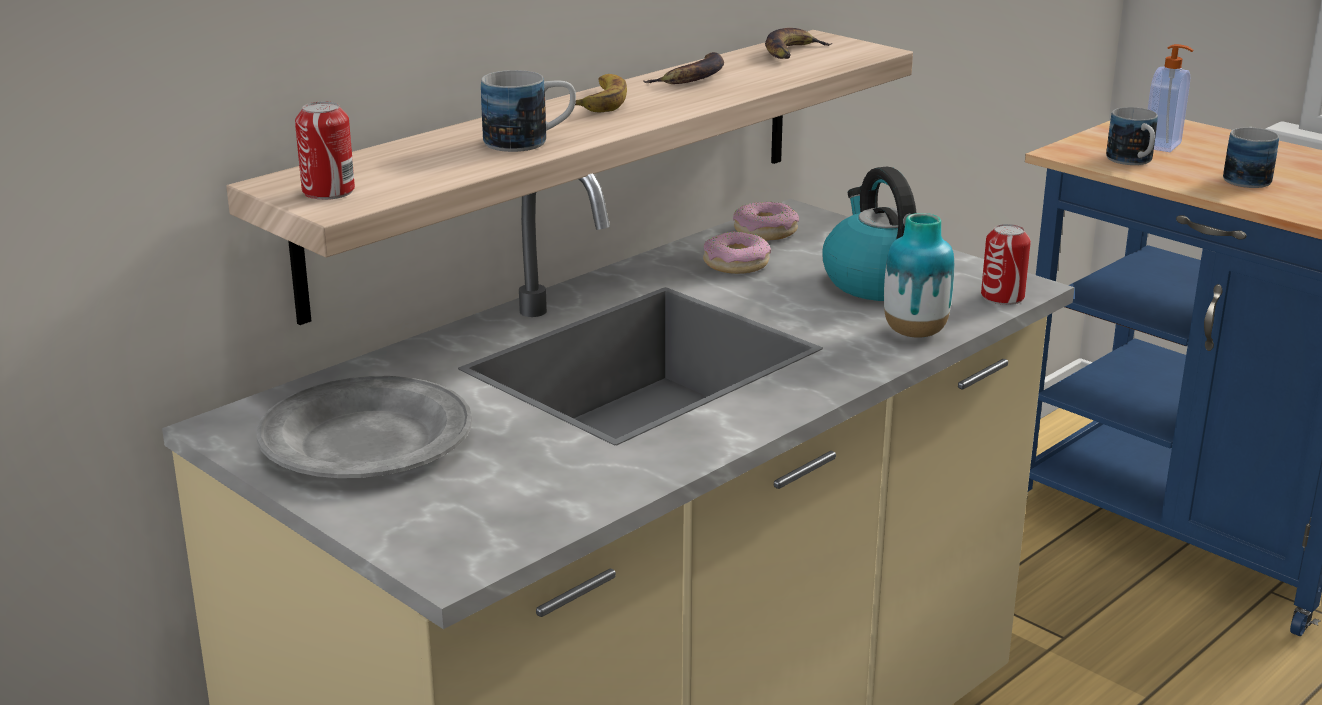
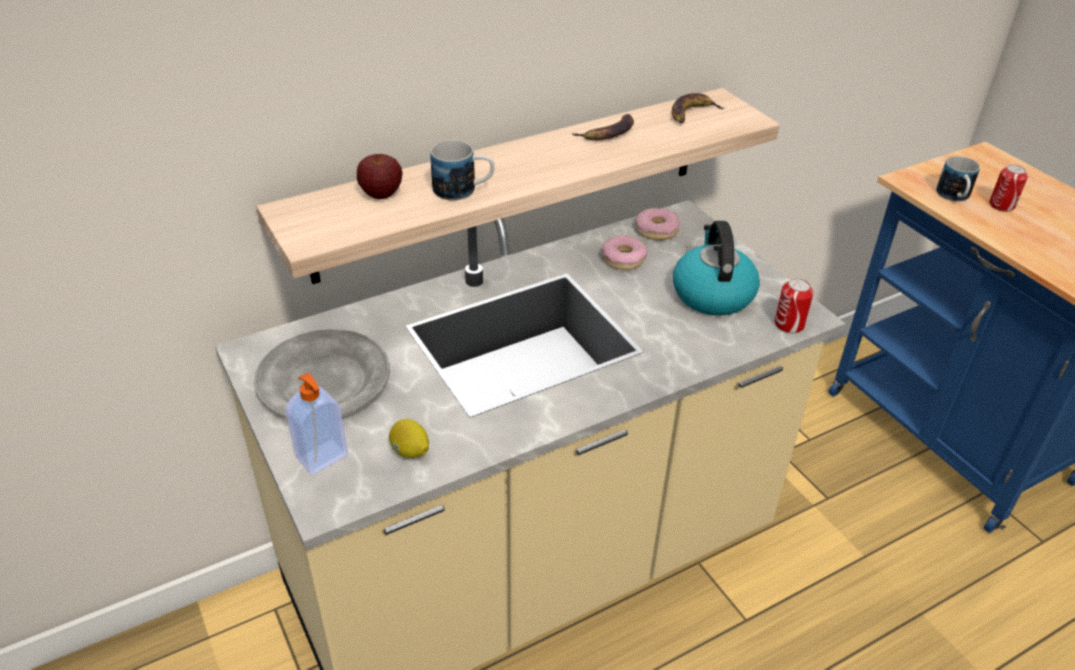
camera: 15 degrees right, 15 degrees up
(328, 191) = (311, 224): can -> can (1001, 205)
(411, 156) = (381, 194): none -> apple
(549, 492) = (410, 452): none -> lemon
(601, 101) = (533, 151): banana -> none
(915, 332) = (711, 349): vase -> none
(1163, 146) = (985, 184): soap dispenser -> soap dispenser (323, 458)
(1246, 177) = (1032, 227): mug -> none

